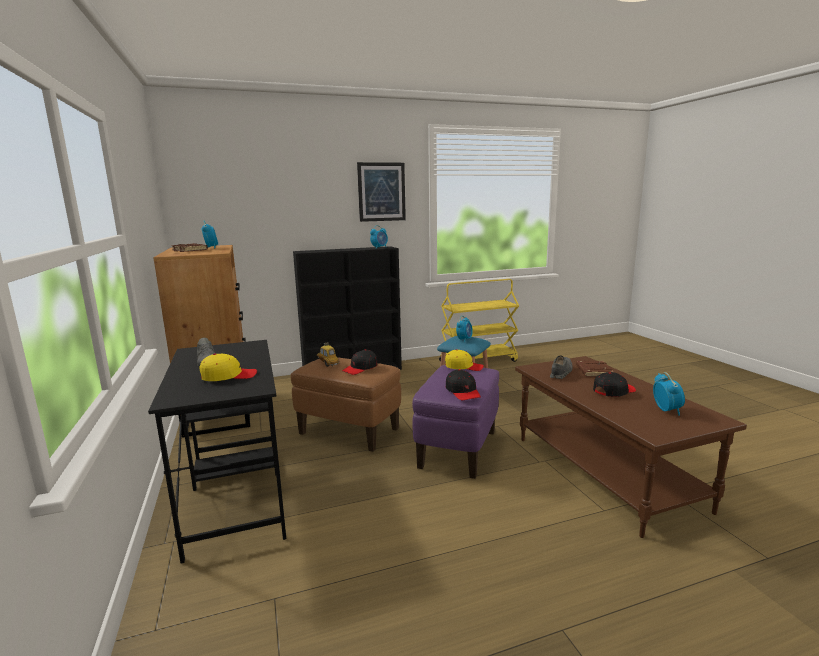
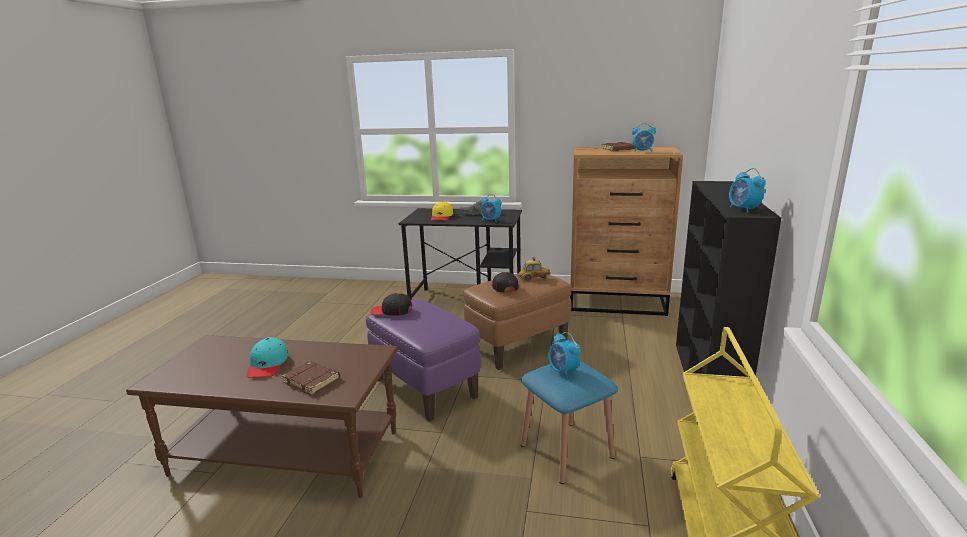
camera: 120 degrees right, 5 degrees up
(381, 192) = (798, 105): picture -> none
(463, 367) = (446, 329): yellow cap -> none
(560, 372) = (343, 361): grey shoe -> none
(613, 391) = (267, 365): black cap -> turquoise cap
(666, 410) = (205, 368): alarm clock -> alarm clock (491, 220)

